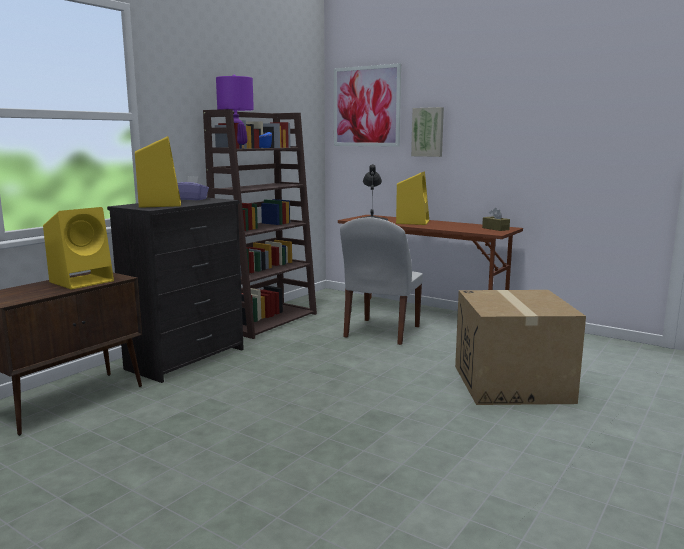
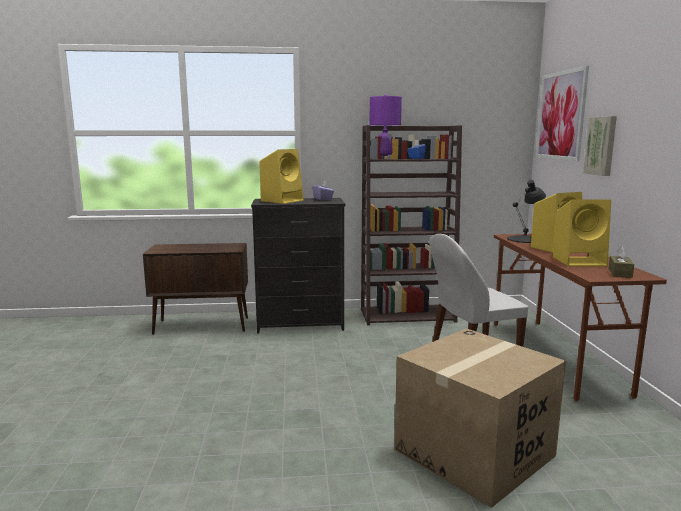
camera: 50 degrees right, 0 degrees up
(83, 281) = (214, 248): yellow speaker -> yellow speaker (580, 261)

